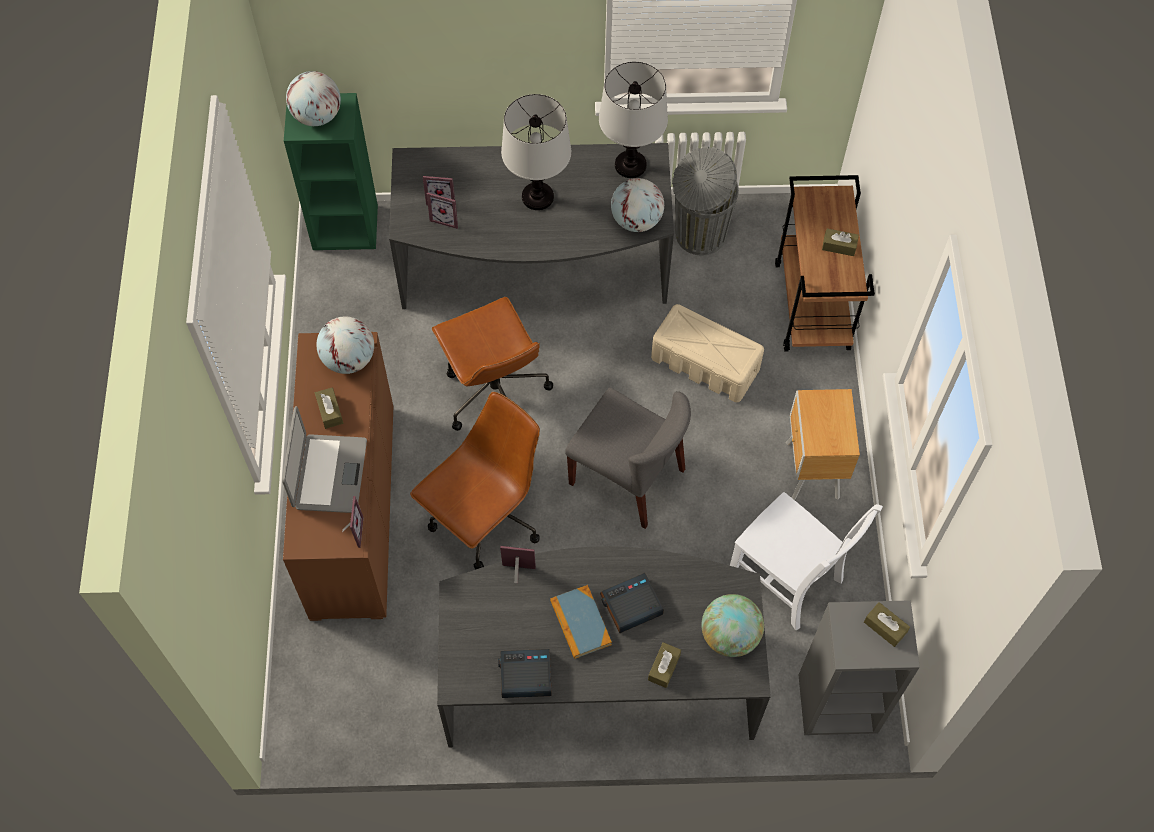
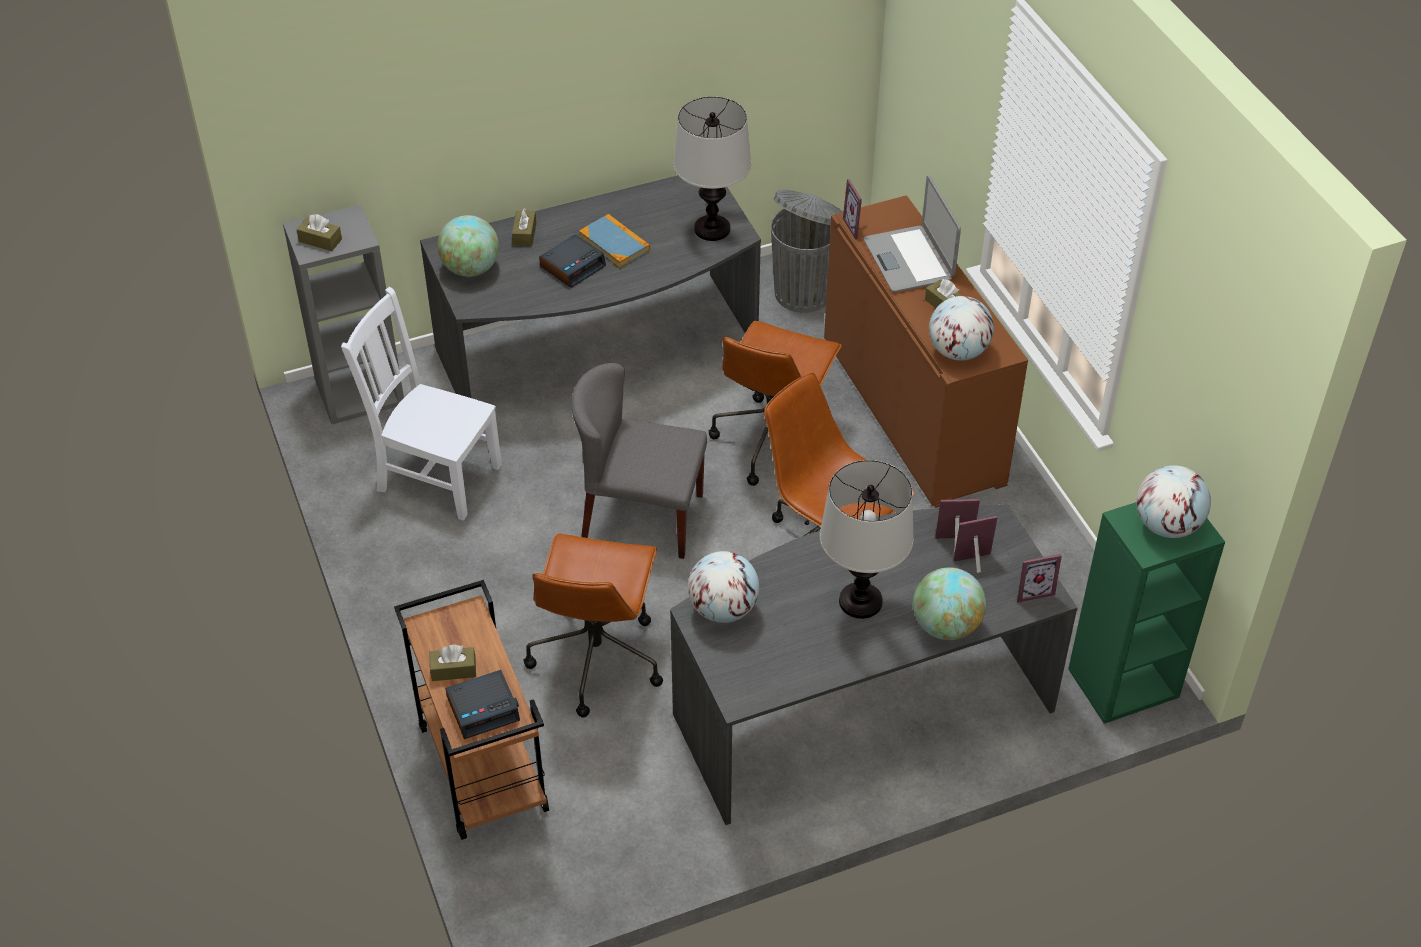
camera: 160 degrees right, 15 degrees down
(489, 162) = (946, 626): none -> globe
(517, 574) = (690, 261): picture frame -> picture frame (1032, 590)
(525, 675) = (647, 200): alarm clock -> alarm clock (483, 708)
(631, 165) = (762, 677): table lamp -> table lamp (711, 229)
(699, 235) = (664, 817): grey trash can -> grey trash can (804, 292)
(706, 364) = (596, 657): beige storage box -> brown office chair
(811, 472) = (436, 579): brown nightstand -> none

